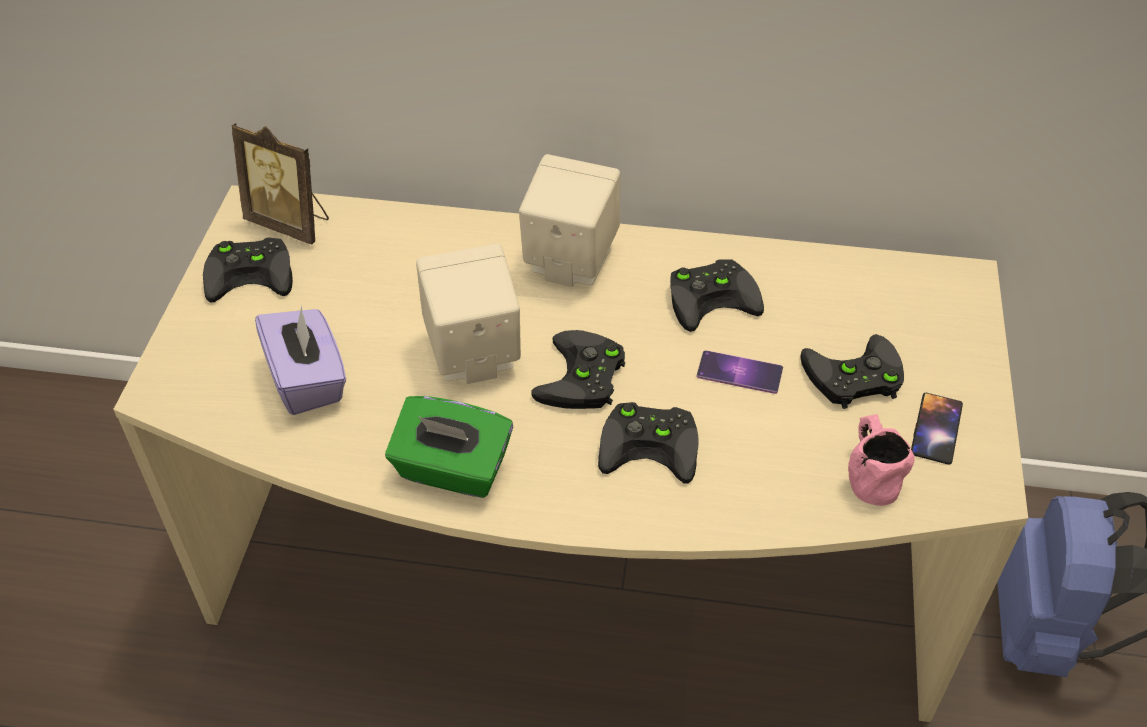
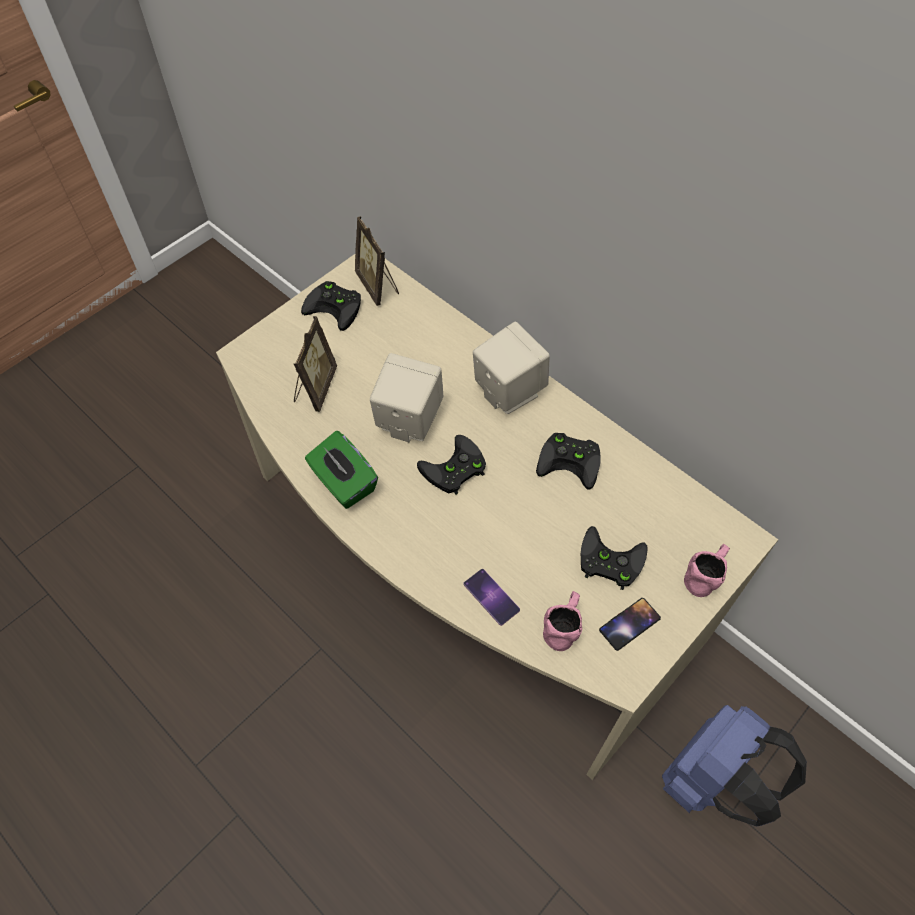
camera: 35 degrees right, 10 degrees up
(308, 380) = (315, 388): purple tissue box -> picture frame
(653, 444) = (457, 532): black game controller -> none
(739, 372) = (544, 518): phone -> phone (491, 597)
(962, 334) = (704, 575): none -> pink mug

